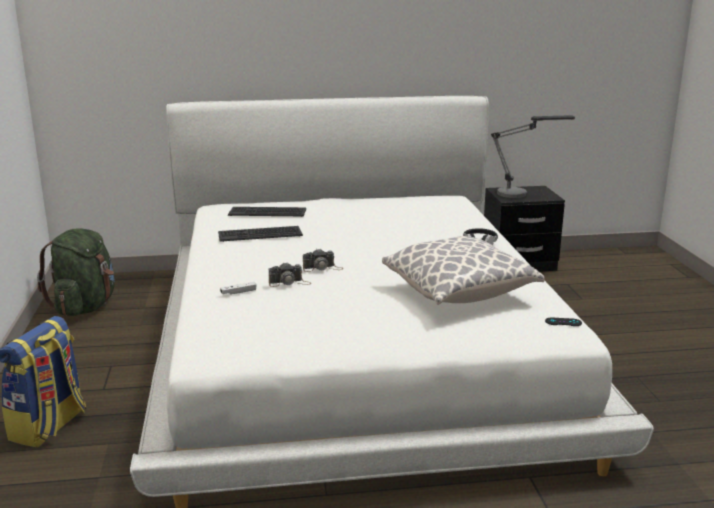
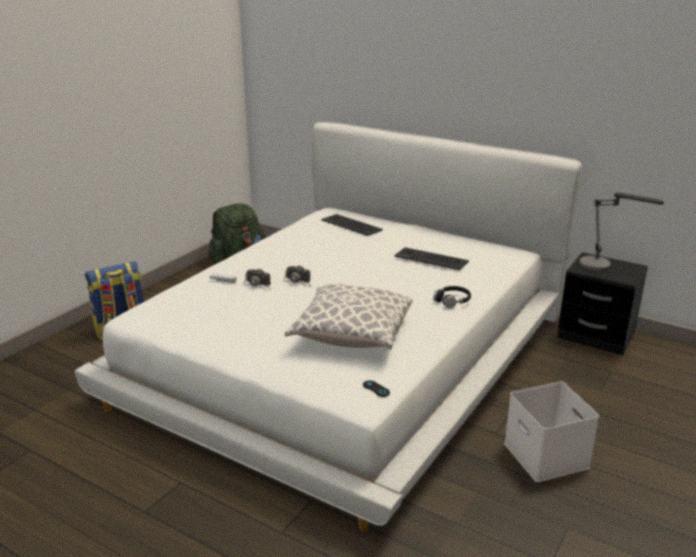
camera: 40 degrees right, 5 degrees up
(260, 234) = (314, 242): keyboard -> keyboard (431, 259)
(626, 356) = (548, 456): none -> white storage box

